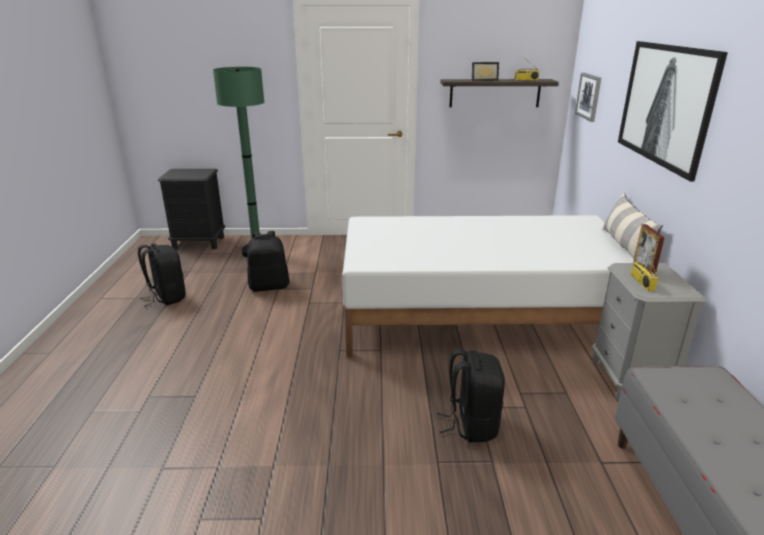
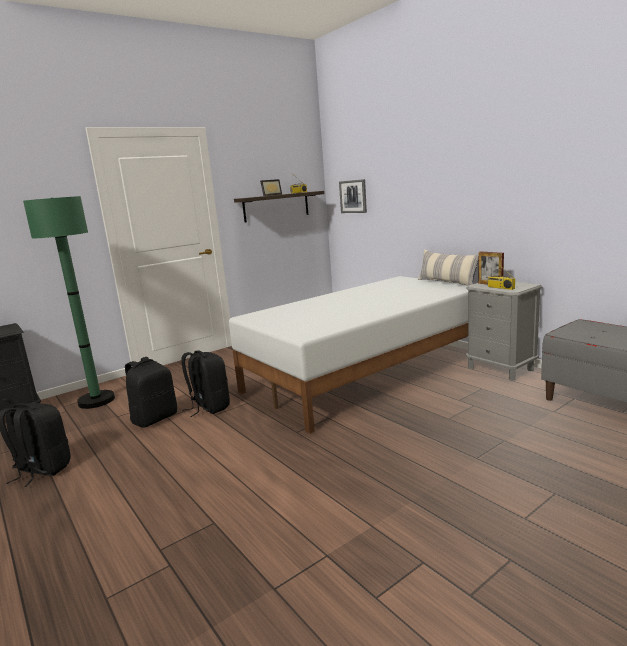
camera: 35 degrees left, 10 degrees down
(471, 424) = (460, 429): black backpack -> black backpack (209, 407)
(665, 105) = (447, 177): picture -> none

